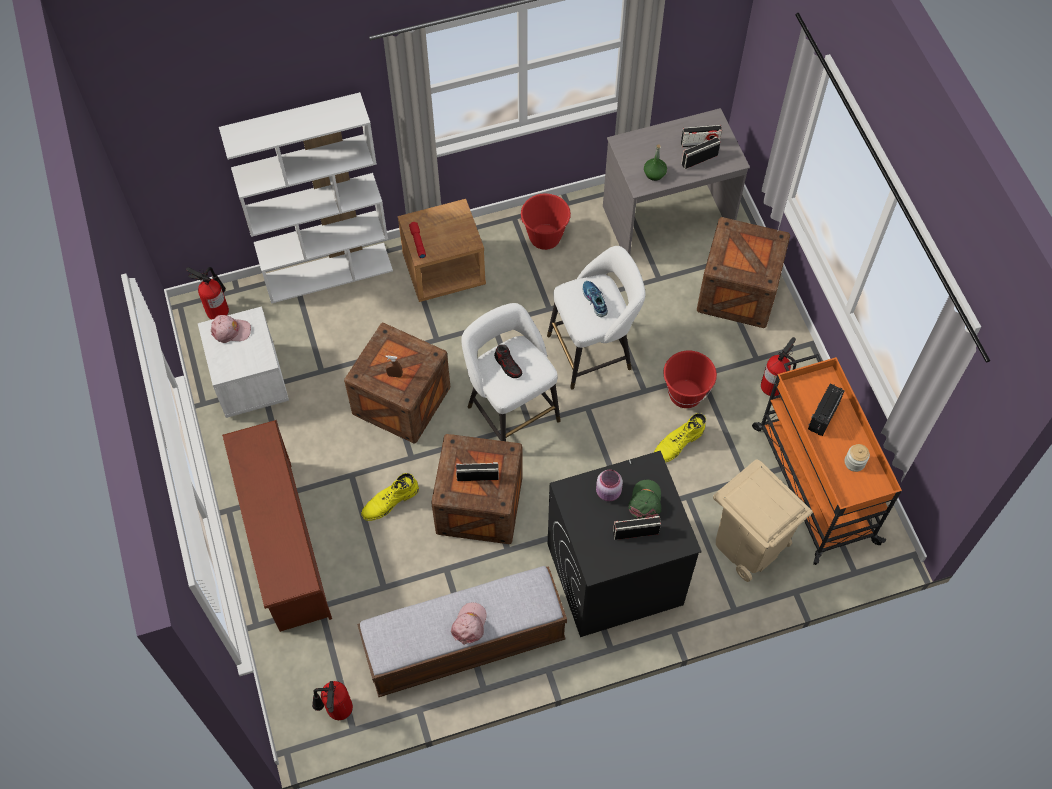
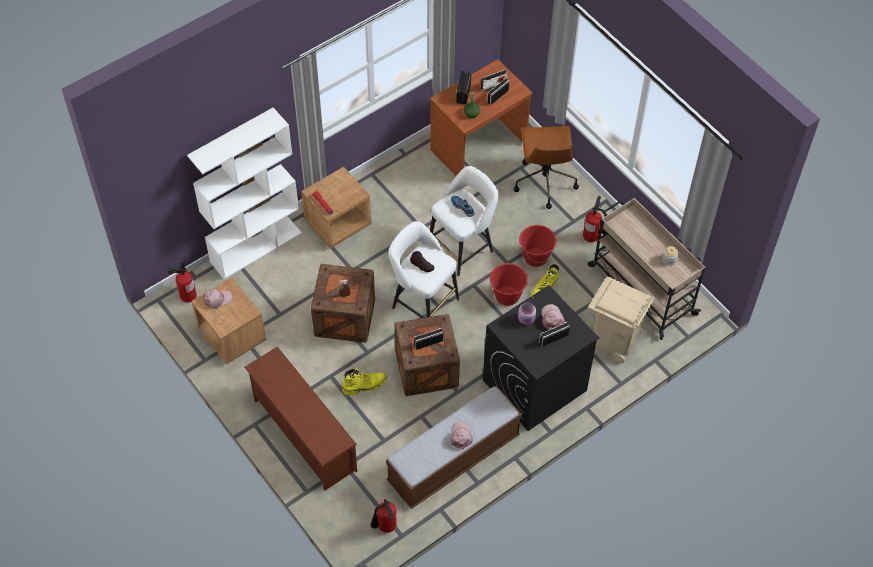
camera: 20 degrees left, 5 degrees down
(250, 381) = (231, 335): white nightstand -> brown nightstand
(390, 502) = (364, 385): yellow boot -> yellow boot turned 150 degrees counterclockwise
(545, 237) = (399, 181): red bucket -> red bucket (507, 296)
(645, 501) = (552, 318): green cap -> pink cap
(667, 221) = (478, 147): grey desk -> brown desk
(738, 292) = (544, 181): crate -> brown office chair
(813, 482) = (640, 289): orange cart -> beige cart
(823, 416) = (639, 237): radio -> radio (463, 94)

